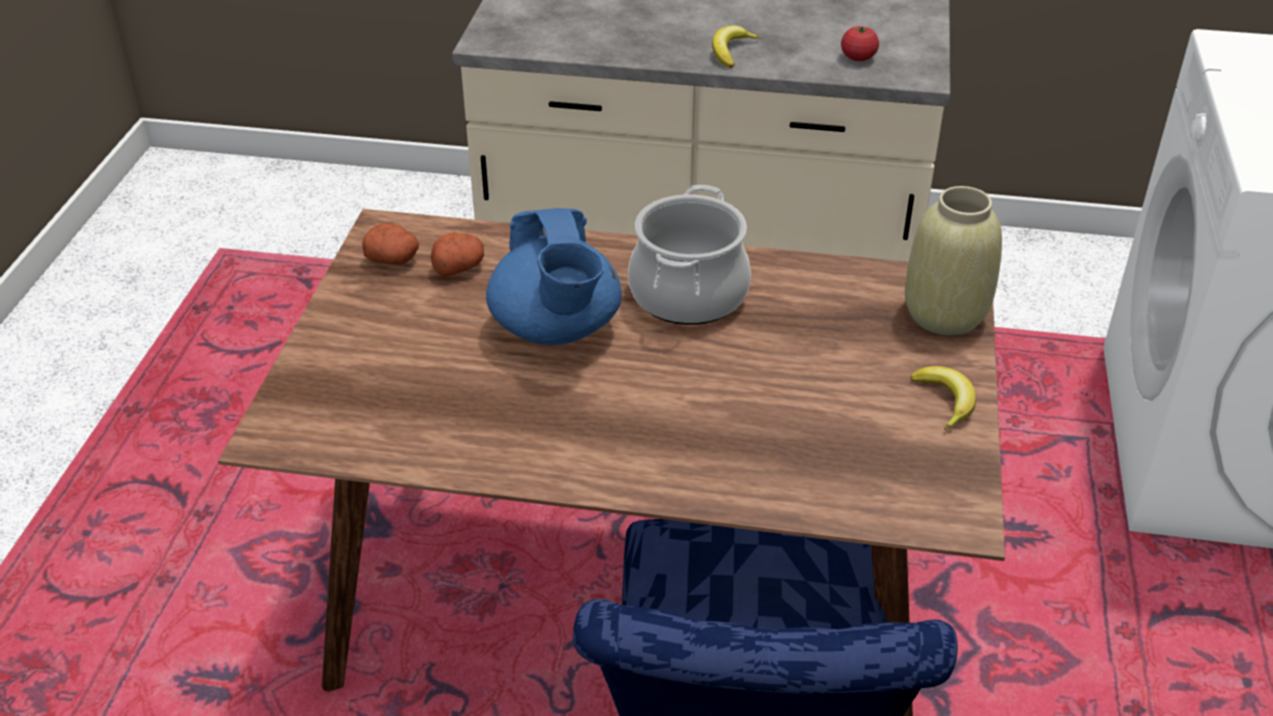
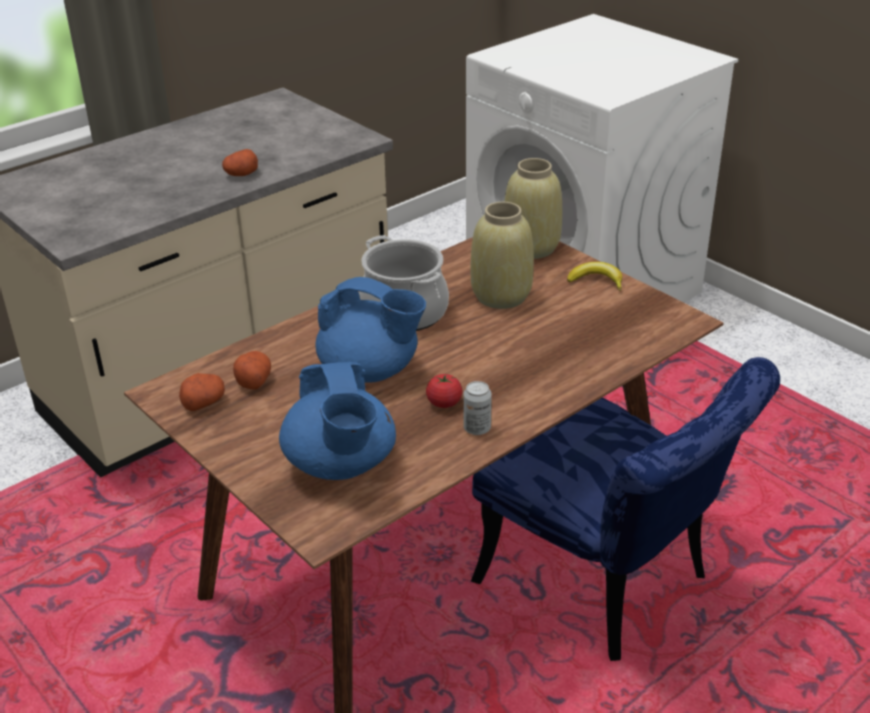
camera: 50 degrees left, 5 degrees down
(382, 394) = (341, 465): none -> blue teapot
(537, 455) = (477, 428): none -> can
(731, 51) = (241, 174): banana -> potato
(811, 345) = (502, 296): none -> beige vase
(858, 57) = (316, 145): tomato -> tomato (444, 403)

